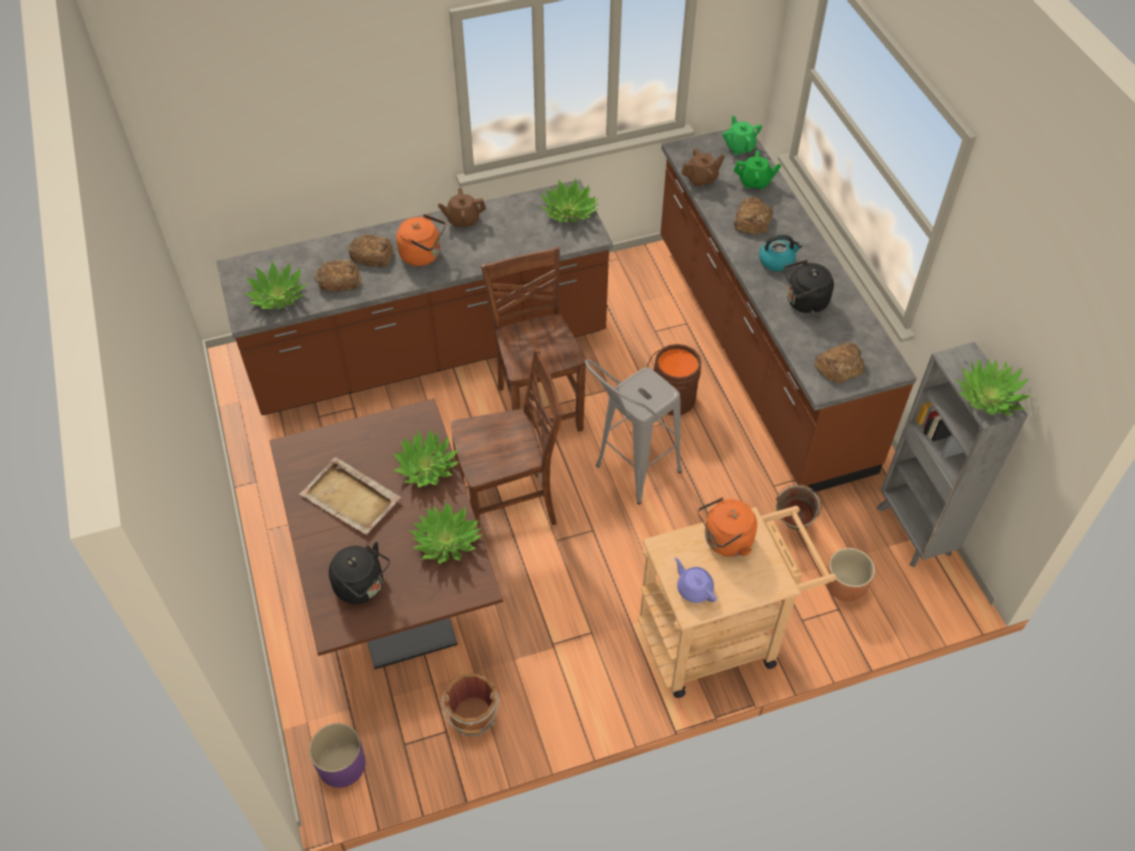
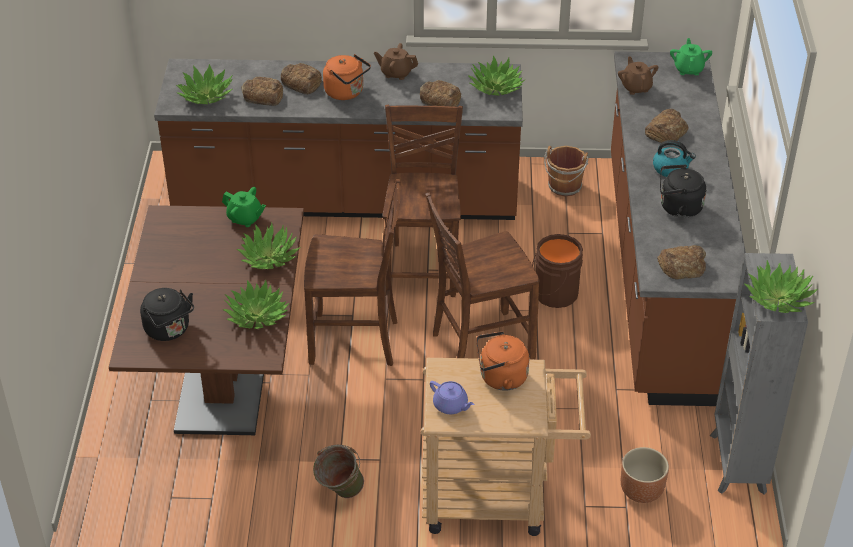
camera: 20 degrees right, 10 degrees down
(341, 764) = (110, 496): purple planter -> none
(351, 498) = (193, 264): beige tray -> none
(473, 719) = (240, 496): brown bucket -> brown bucket (564, 187)
(521, 239) = (440, 99): none -> bread
(629, 476) = (480, 345): grey stool -> brown chair
(694, 589) = (451, 405): purple teapot -> purple teapot turned 150 degrees clockwise
(701, 179) = (636, 87): brown teapot -> brown teapot turned 105 degrees counterclockwise
(754, 182) = (686, 101): green teapot -> green teapot (245, 218)
(792, 527) = (616, 427): green bucket -> green bucket (339, 493)

